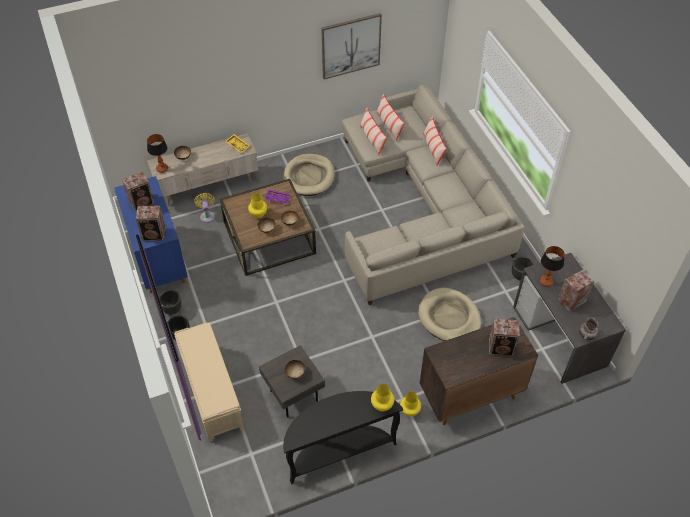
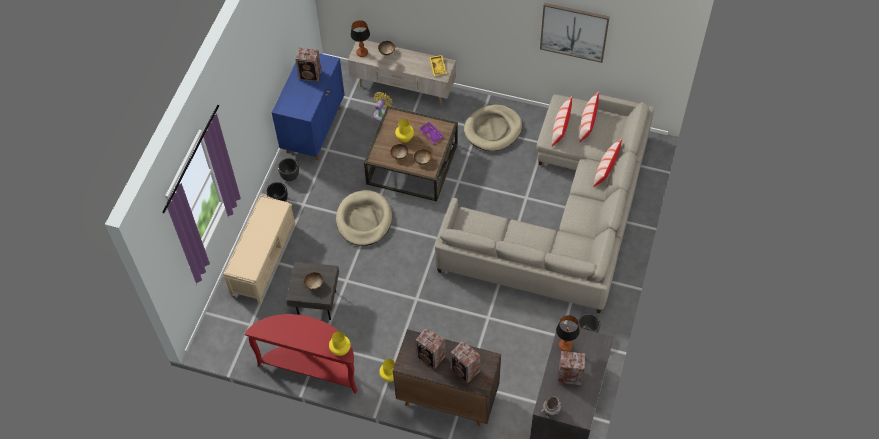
camera: 40 degrees right, 5 degrees up
(155, 234) = (297, 107): speaker -> speaker (431, 357)
(338, 450) = (311, 367): black console table -> red console table
(449, 317) = (492, 326): beige dog bed -> beige dog bed (364, 220)

